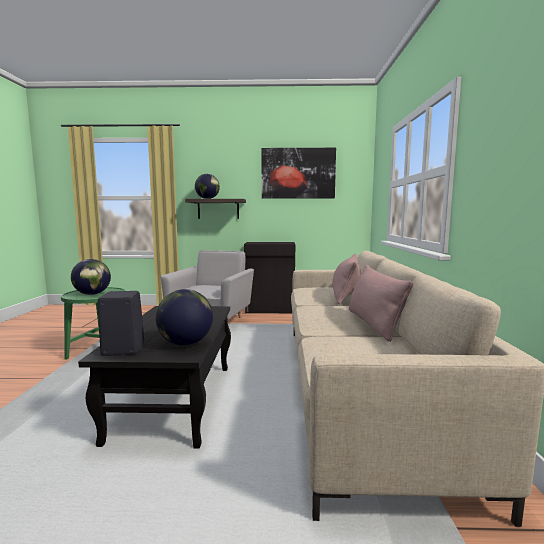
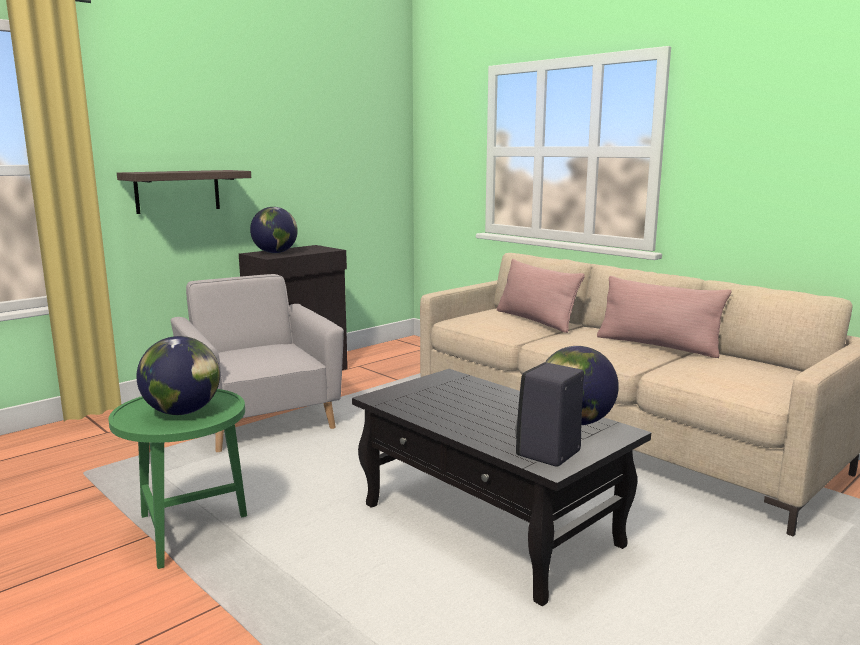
camera: 45 degrees left, 5 degrees up
(207, 199) = (169, 171): globe -> globe (275, 253)
(298, 173) = (314, 120): picture -> none

